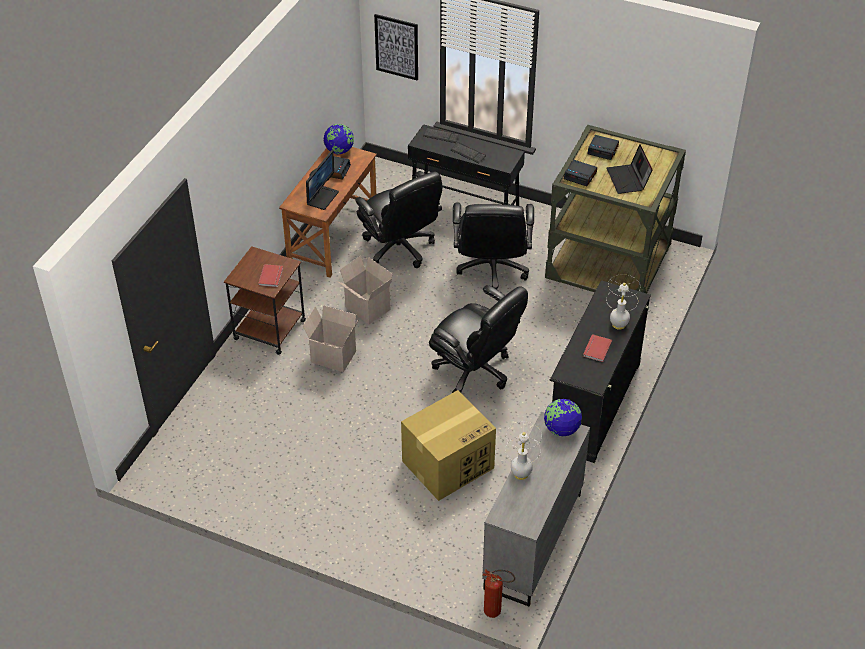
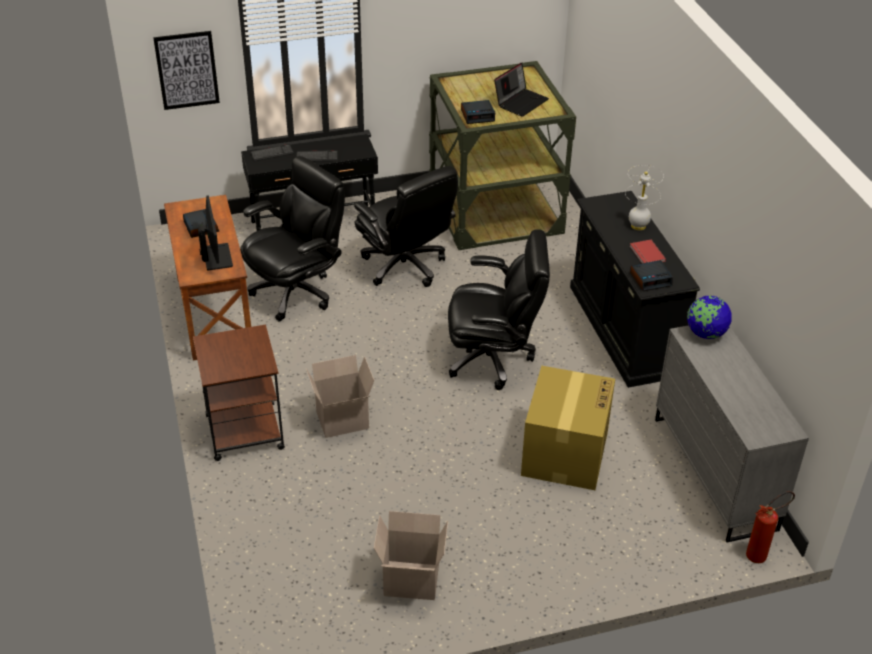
camera: 40 degrees left, 5 degrees down
(272, 276) = (251, 353): red book -> none
(339, 151) = (183, 208): globe -> none
(366, 309) = (324, 359): cardboard box -> cardboard box (410, 582)
(400, 250) = (296, 292): black office chair -> black office chair turned 60 degrees counterclockwise
(521, 474) = (723, 390): white table lamp -> none
(603, 150) = (469, 88): alarm clock -> alarm clock (651, 279)
(628, 179) = (521, 102): laptop -> laptop turned 90 degrees counterclockwise

